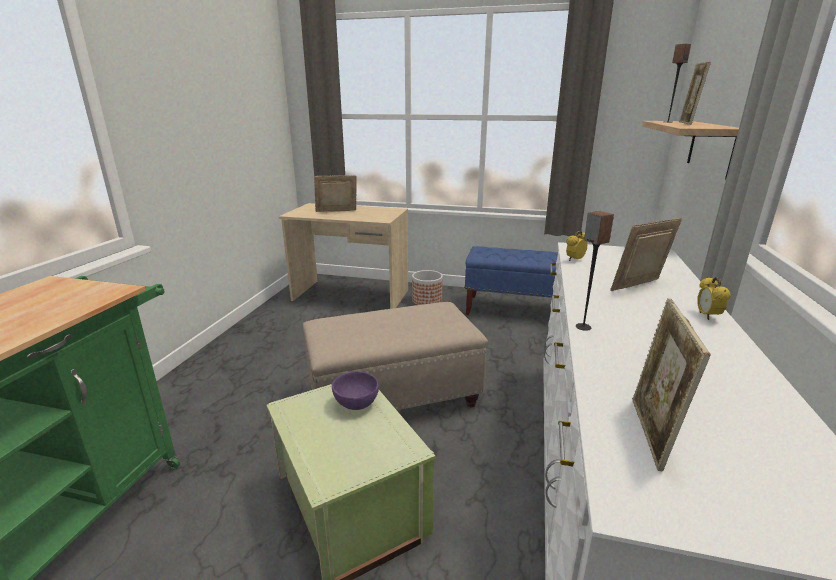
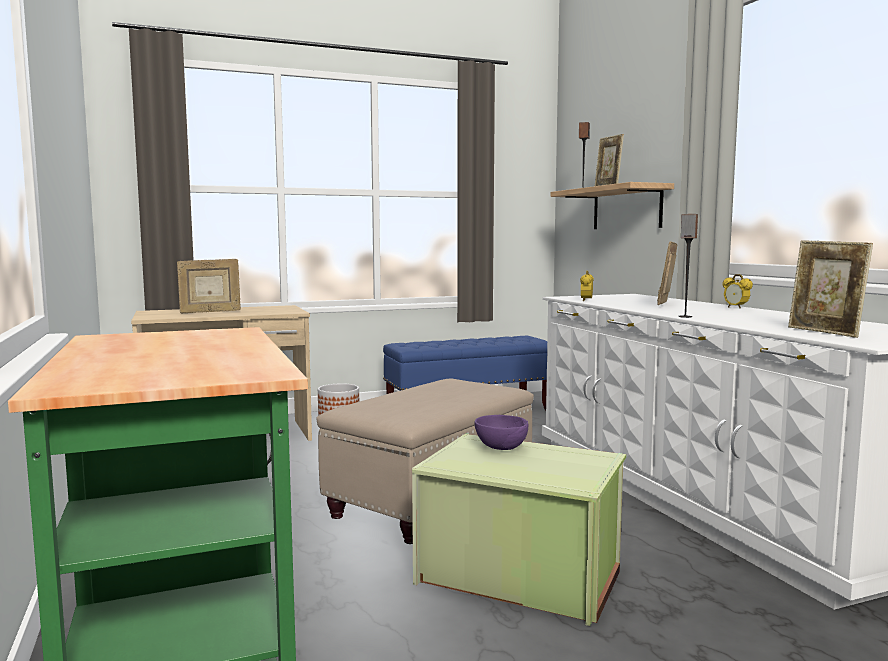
camera: 35 degrees left, 15 degrees down
(337, 212) = (210, 312): picture frame -> picture frame turned 135 degrees counterclockwise

